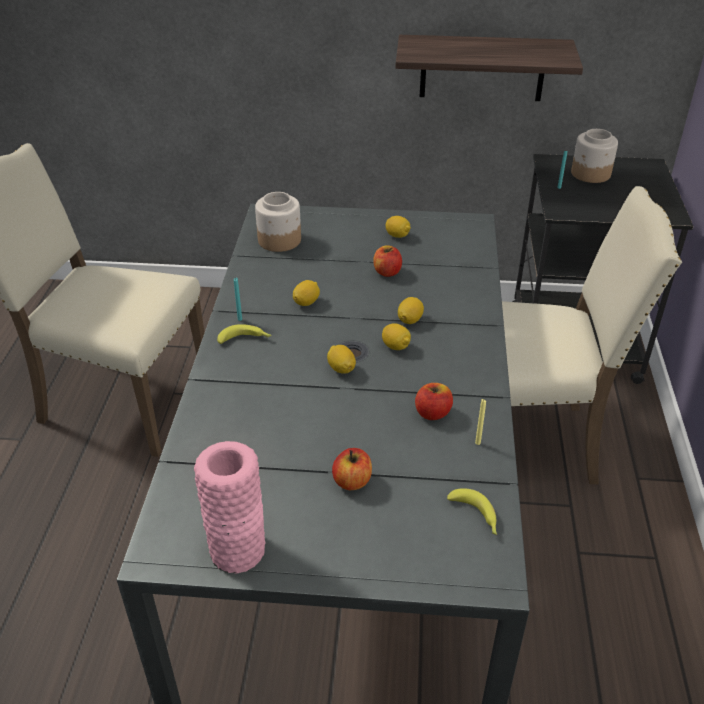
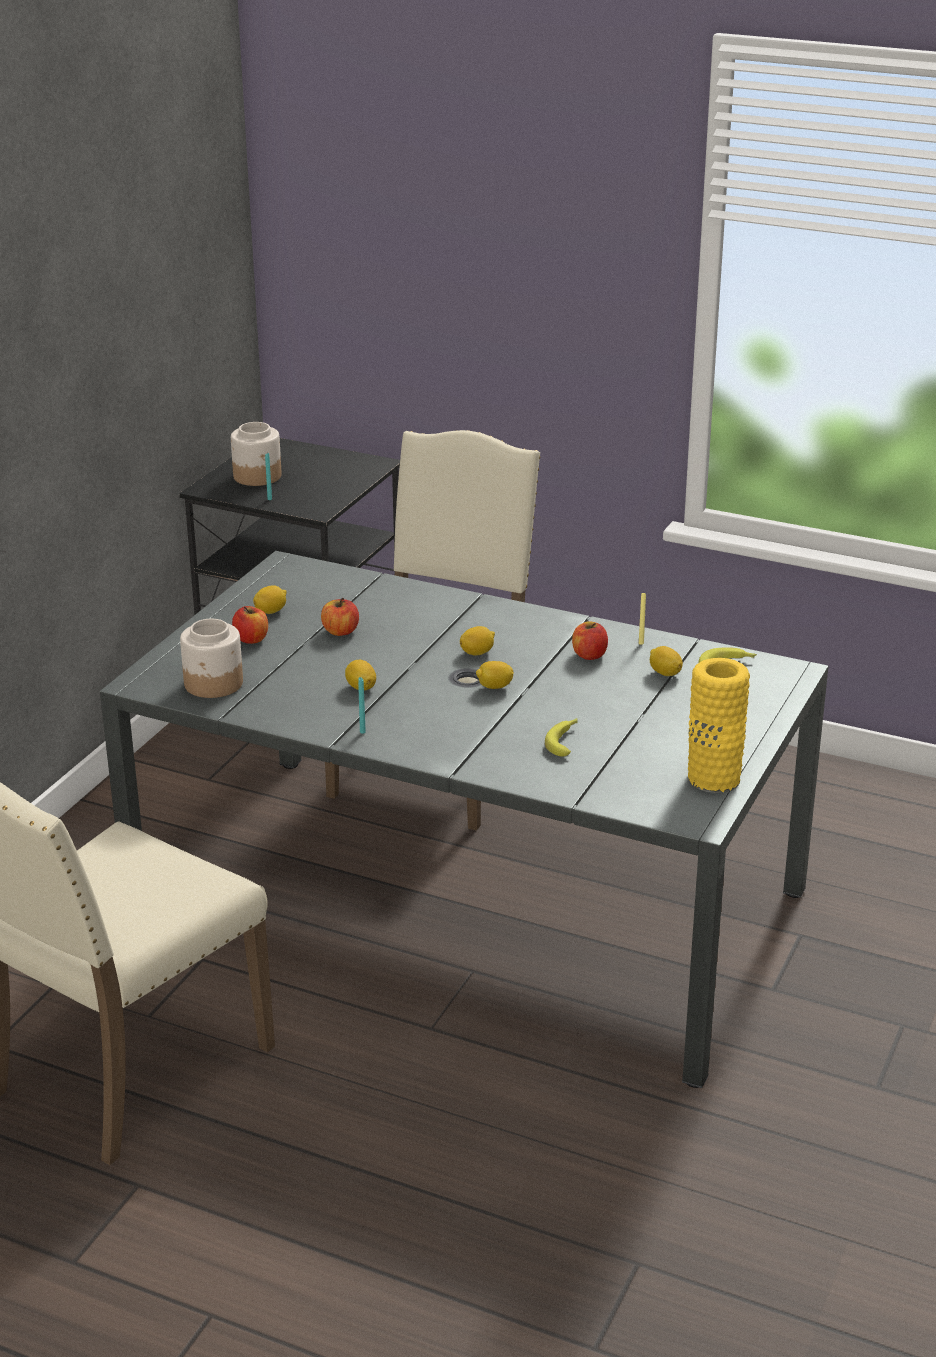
camera: 70 degrees left, 10 degrees down
(238, 550) = (713, 778): pink vase -> yellow vase
(245, 339) = (404, 733): banana -> banana (565, 741)
(352, 481) = (657, 710): apple -> apple (251, 639)
(410, 320) = (438, 636): lemon -> lemon (665, 673)
(482, 68) = (121, 416): shelf -> none

